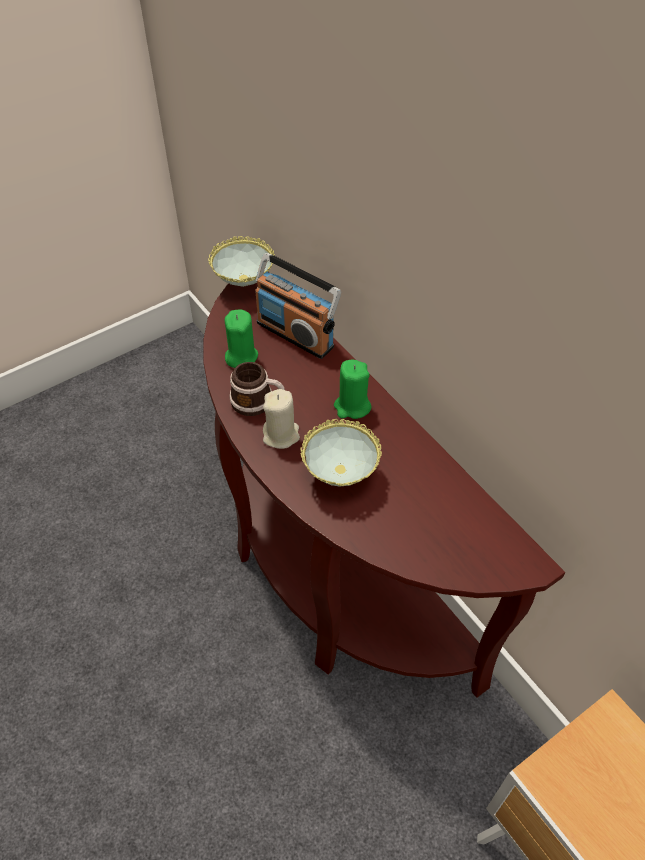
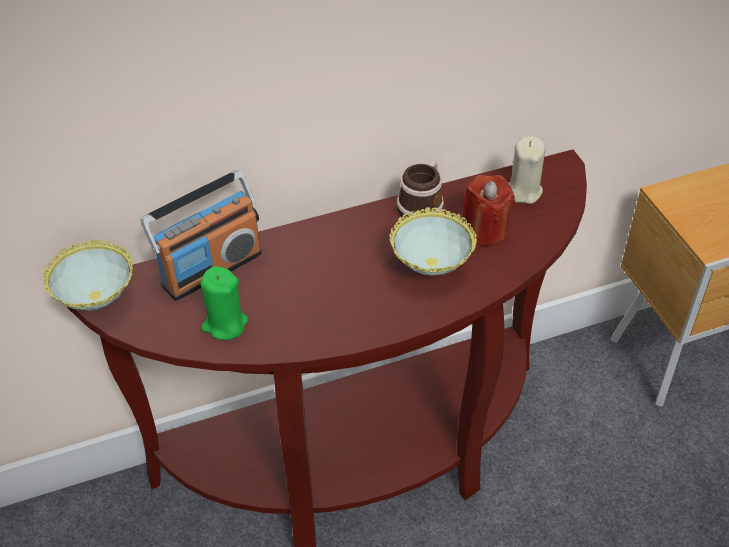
camera: 75 degrees left, 5 degrees down
(258, 402) = (305, 320): mug -> mug (422, 204)
(281, 435) = (361, 307): beige candle -> beige candle (523, 191)
(352, 406) = (342, 242): green candle -> none
(405, 508) = (484, 230): none -> red candle

